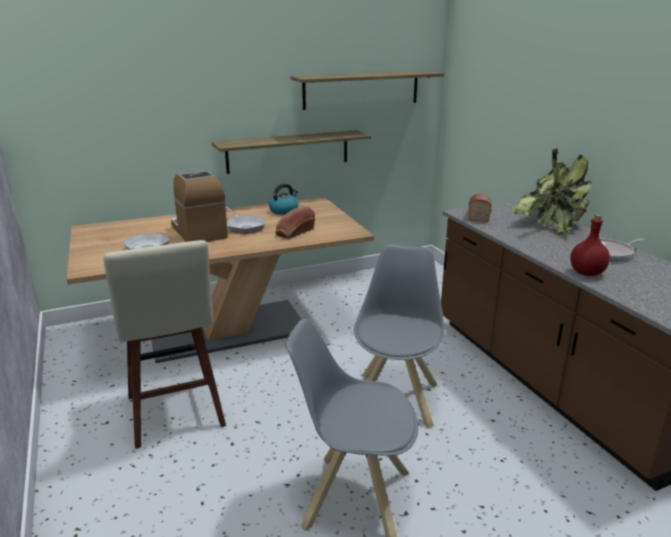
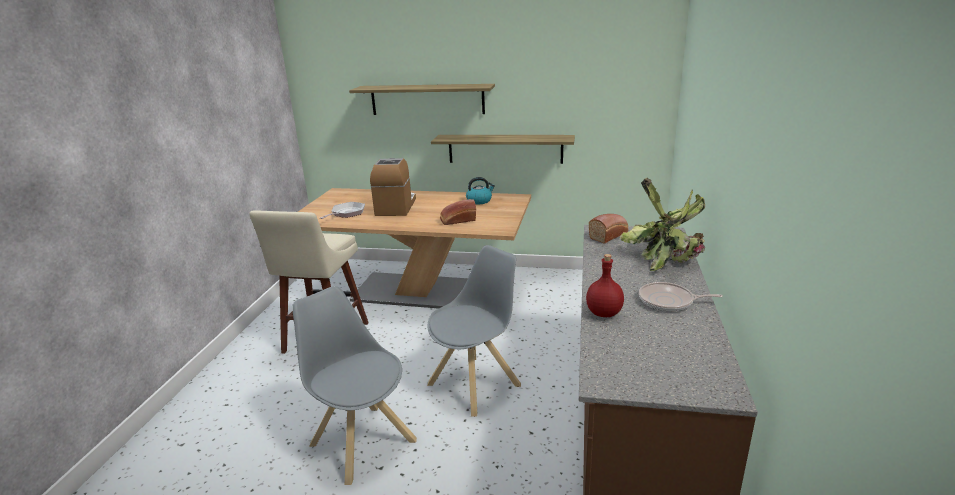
camera: 35 degrees right, 0 degrees up
(244, 226) = (431, 209): frying pan -> none
(361, 89) = (580, 96): shelf -> shelf (427, 99)

